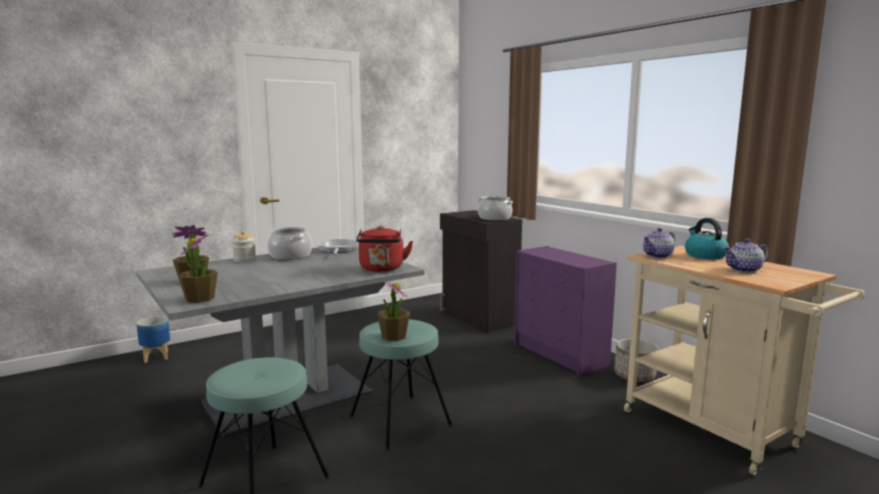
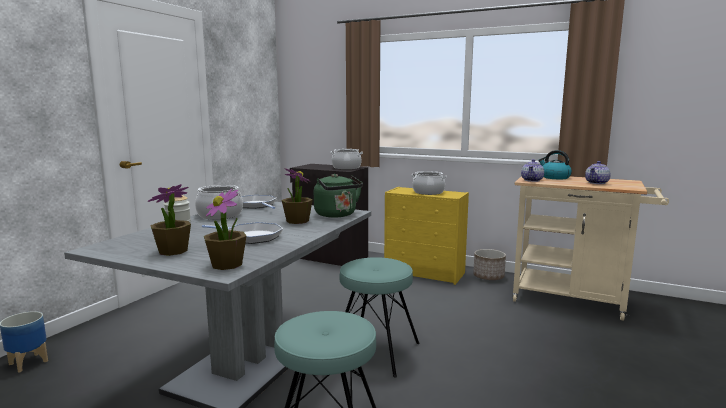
camera: 30 degrees left, 0 degrees up
(267, 279) = (250, 237): none -> frying pan
(382, 269) = (337, 215): red kettle -> green kettle
(394, 336) = (384, 272): potted plant -> potted plant (297, 221)
(560, 355) = (425, 273): purple dresser -> yellow dresser
(565, 257) = (428, 192): none -> cooking pot

